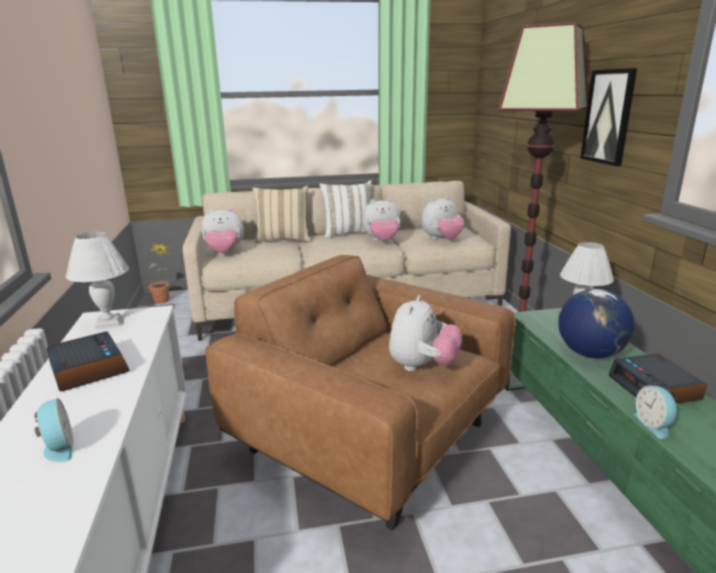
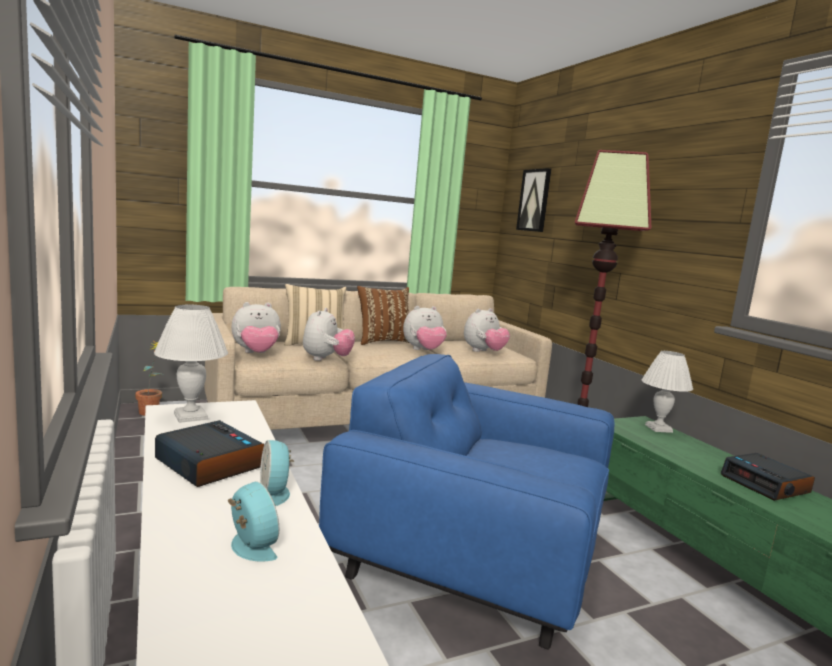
camera: 15 degrees left, 10 degrees down
(348, 233) = (383, 341): white pillow -> brown pillow
(370, 437) = (473, 555): brown armchair -> blue armchair
(422, 366) = (548, 468): plush toy -> plush toy (326, 359)
(590, 353) = (689, 456): globe -> none
(608, 117) = (667, 239): picture -> picture (534, 200)
(654, 424) = (789, 514): alarm clock -> alarm clock (275, 493)

